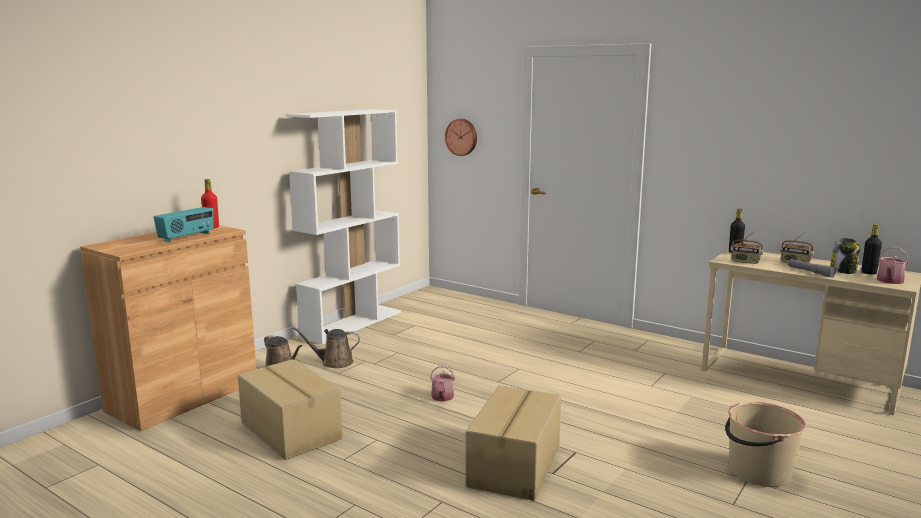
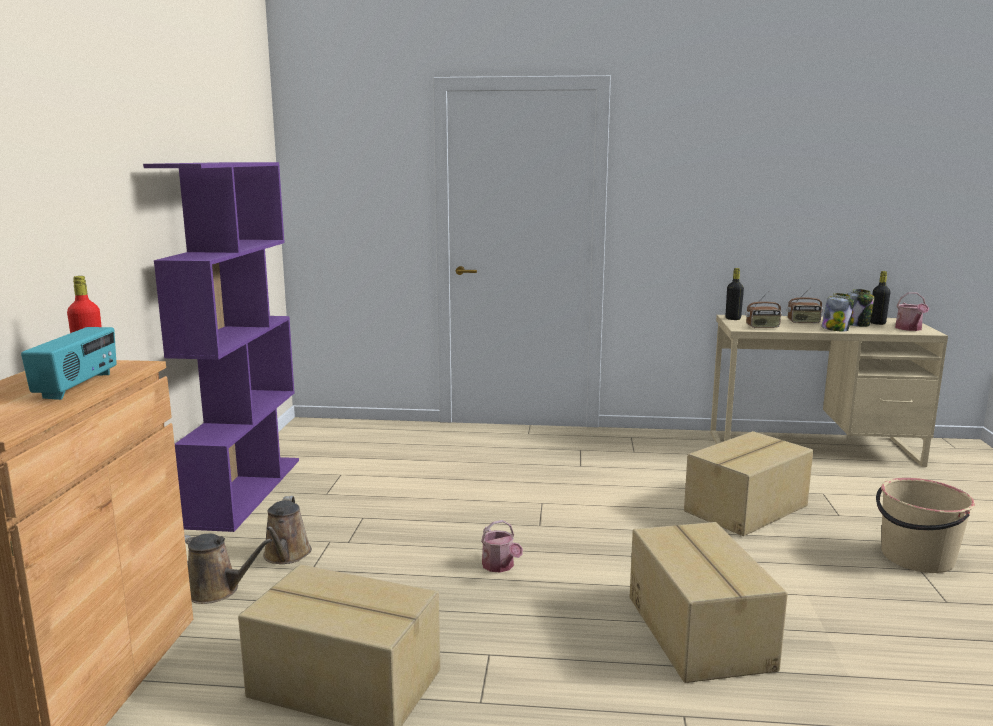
camera: 30 degrees left, 0 degrees up
(334, 362) = (286, 555): brown watering can -> brown watering can turned 60 degrees counterclockwise
(352, 323) = (246, 491): white bookcase -> purple bookcase
(462, 137) = (339, 204): wall clock -> none
(666, 407) = (747, 509): none -> cardboard box
(810, 272) = (835, 329): grey flashlight -> jar

